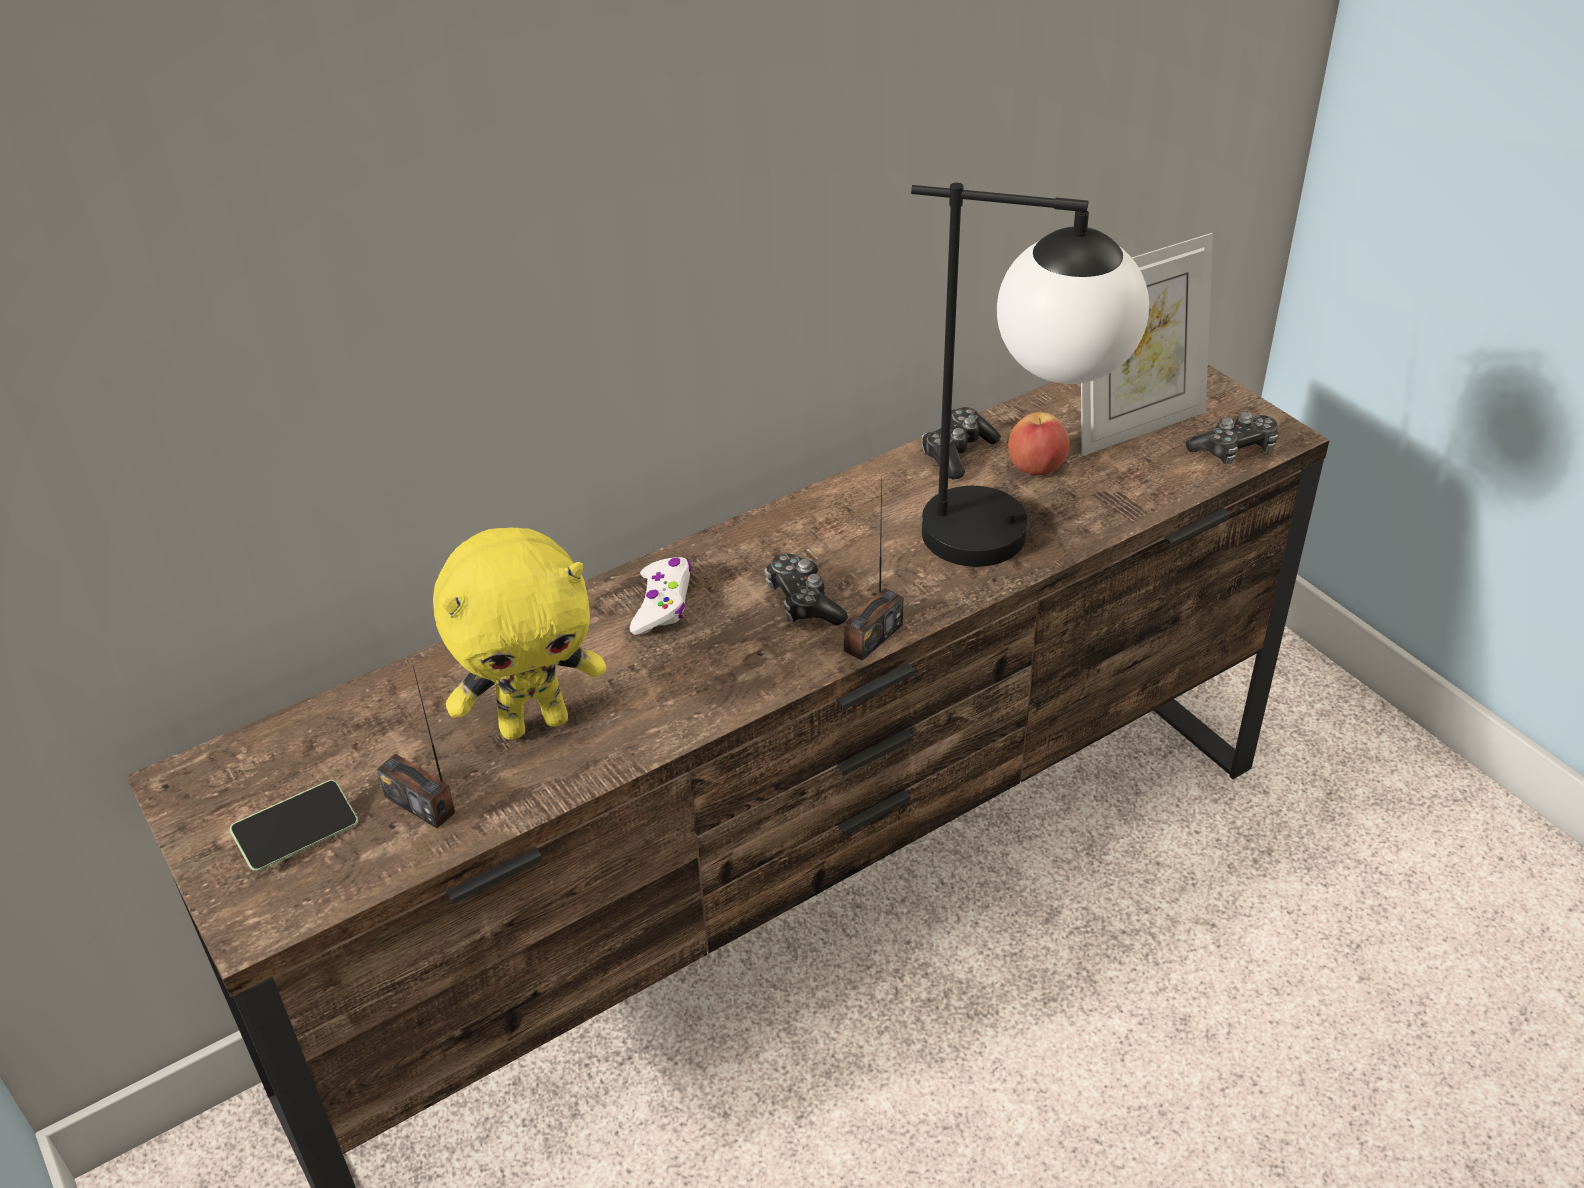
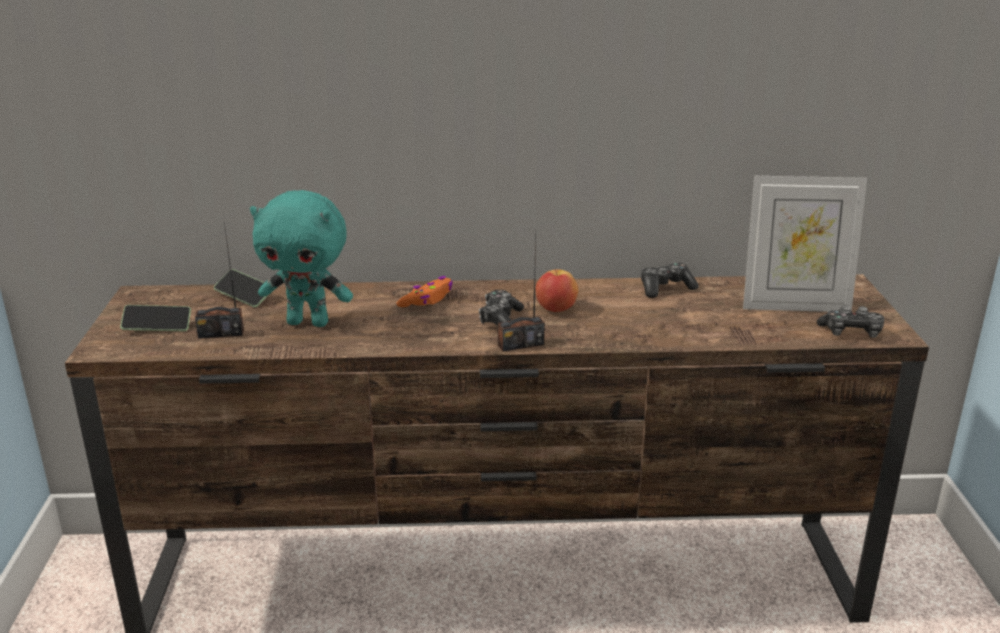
camera: 30 degrees right, 15 degrees down
(372, 711) = (244, 296): none -> phone
(420, 804) = (221, 333): radio -> radio turned 75 degrees counterclockwise
(534, 722) = (309, 322): yellow plush toy -> turquoise plush toy
(662, 604) = (427, 300): white game controller -> orange game controller
(1018, 538) = (657, 331): table lamp -> none
(1036, 468) = (706, 306): apple -> apple (556, 309)

